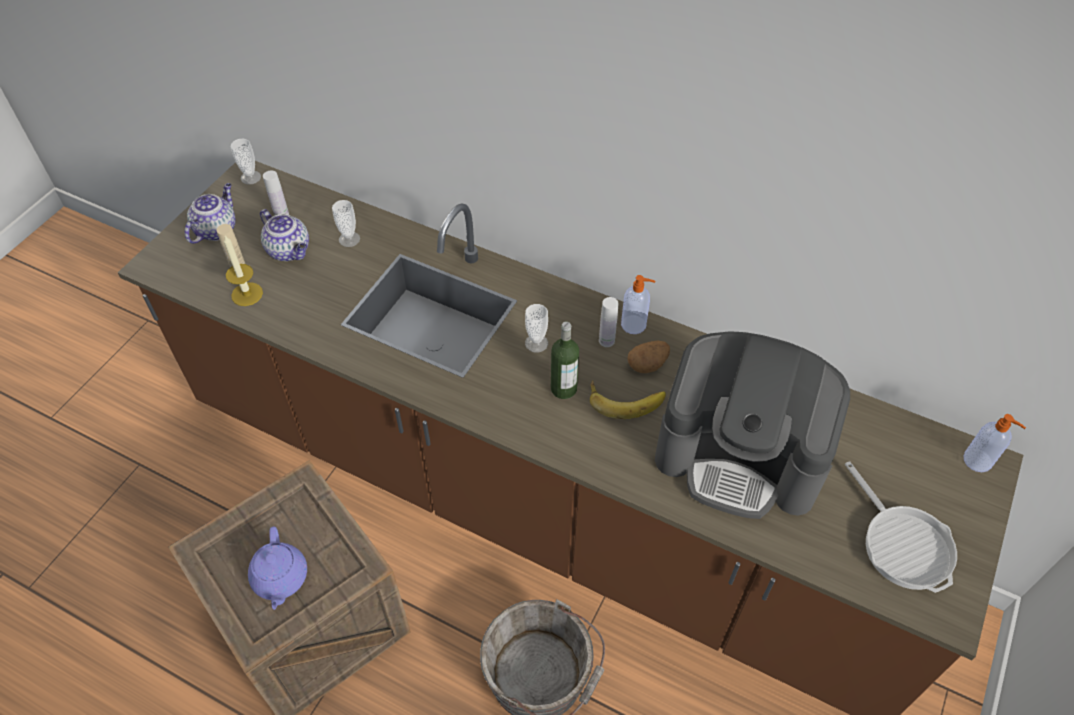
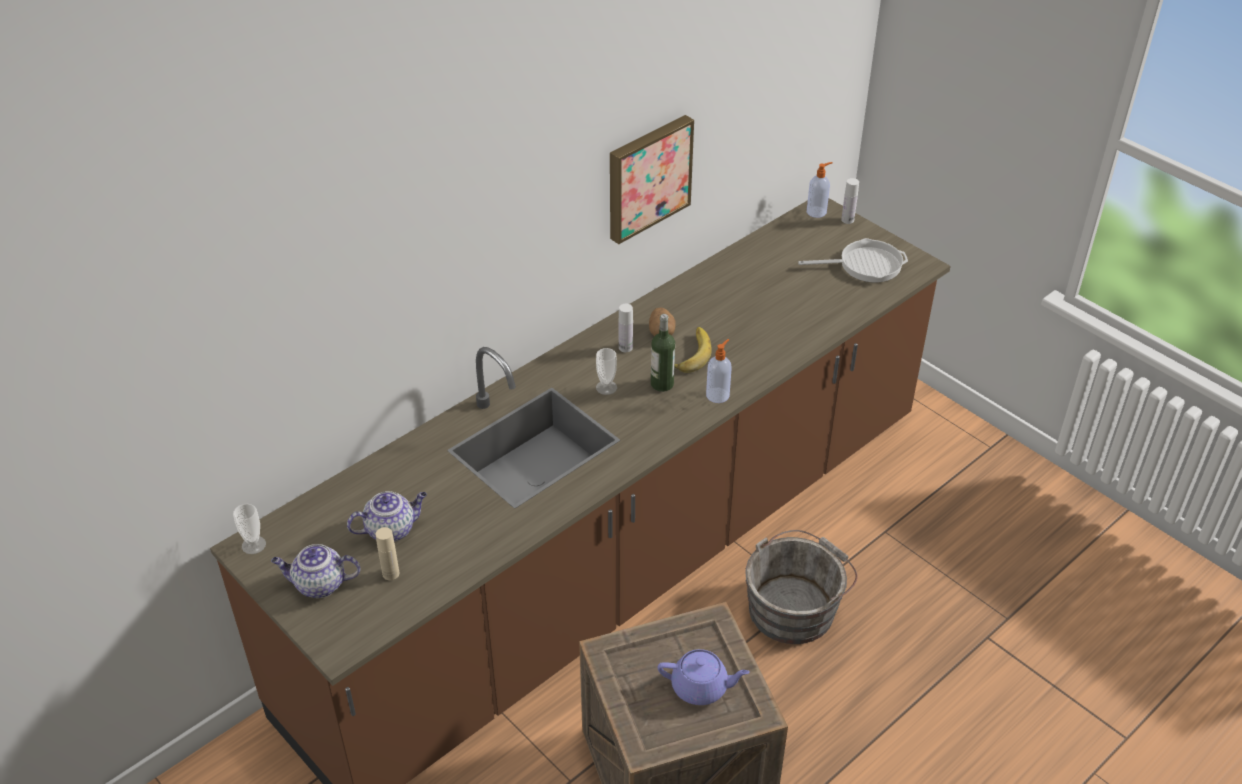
camera: 70 degrees left, 10 degrees down
(216, 229) = (319, 585): teapot -> teapot turned 45 degrees counterclockwise
(247, 294) = (433, 572): candle -> none
(281, 214) = (332, 528): white bottle -> white bottle (847, 220)
(349, 239) = (404, 482): cup -> none
(634, 325) = (617, 328): soap dispenser -> soap dispenser (718, 395)
(741, 454) = (766, 311): coffee machine -> none
(745, 217) = (647, 177): none -> picture

